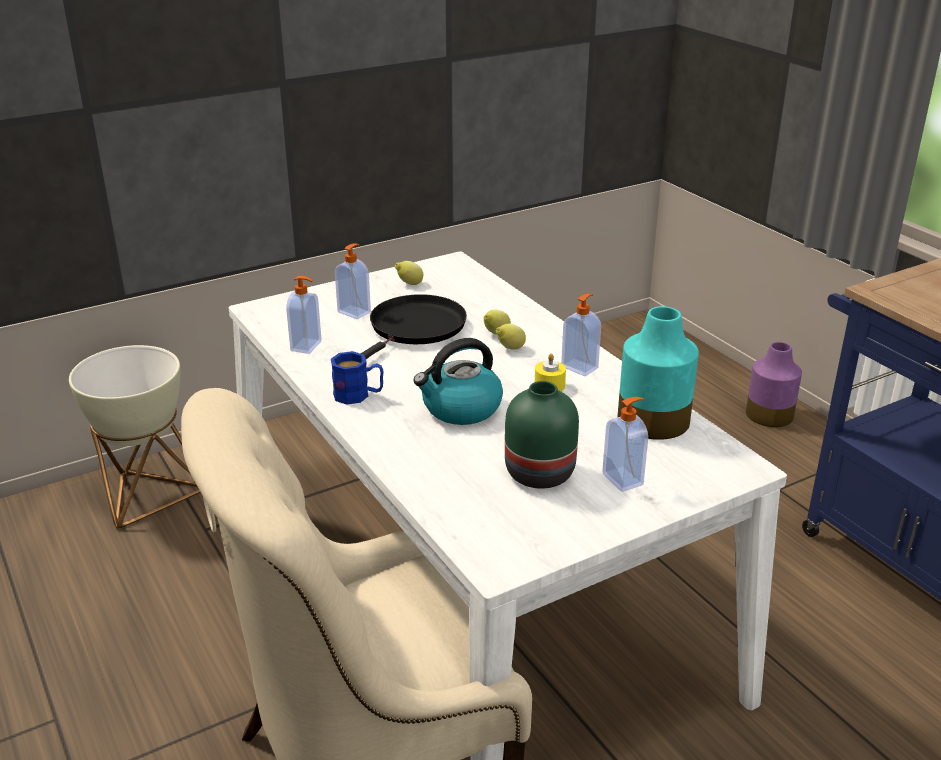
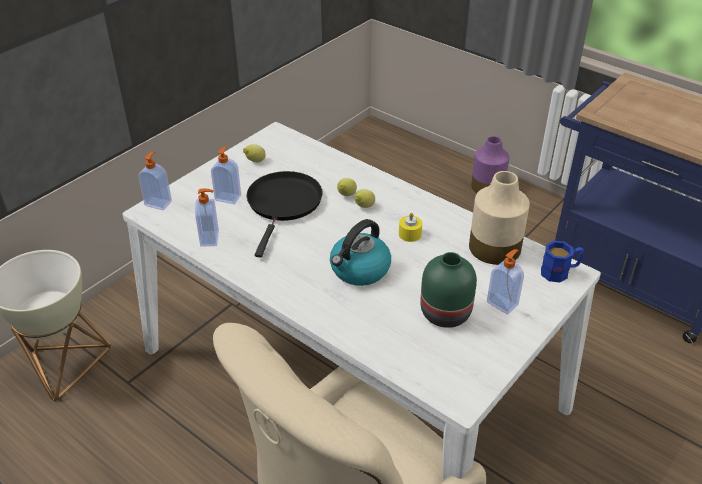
camera: 20 degrees left, 10 degrees up
(358, 395) = (278, 276): blue mug -> blue mug (560, 272)
(580, 367) = (422, 213): soap dispenser -> soap dispenser (158, 203)
(654, 419) = (495, 247): turquoise vase -> beige vase

